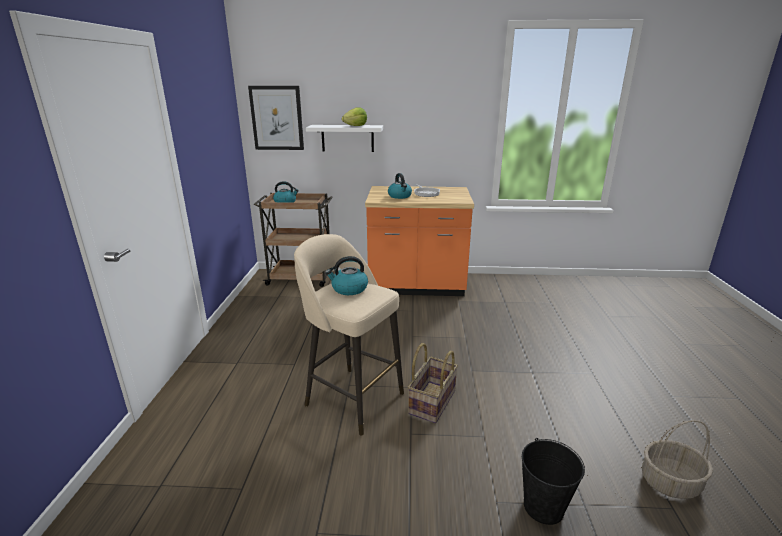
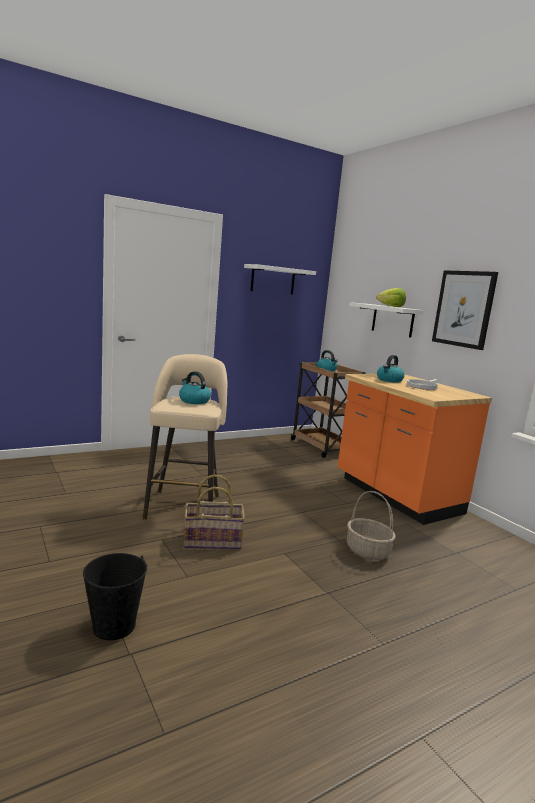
camera: 55 degrees right, 10 degrees down
(207, 114) = (273, 280): none -> white shelf
(277, 118) = (348, 295): picture -> picture (464, 309)
(670, 482) = (210, 731): basket -> basket (367, 551)

